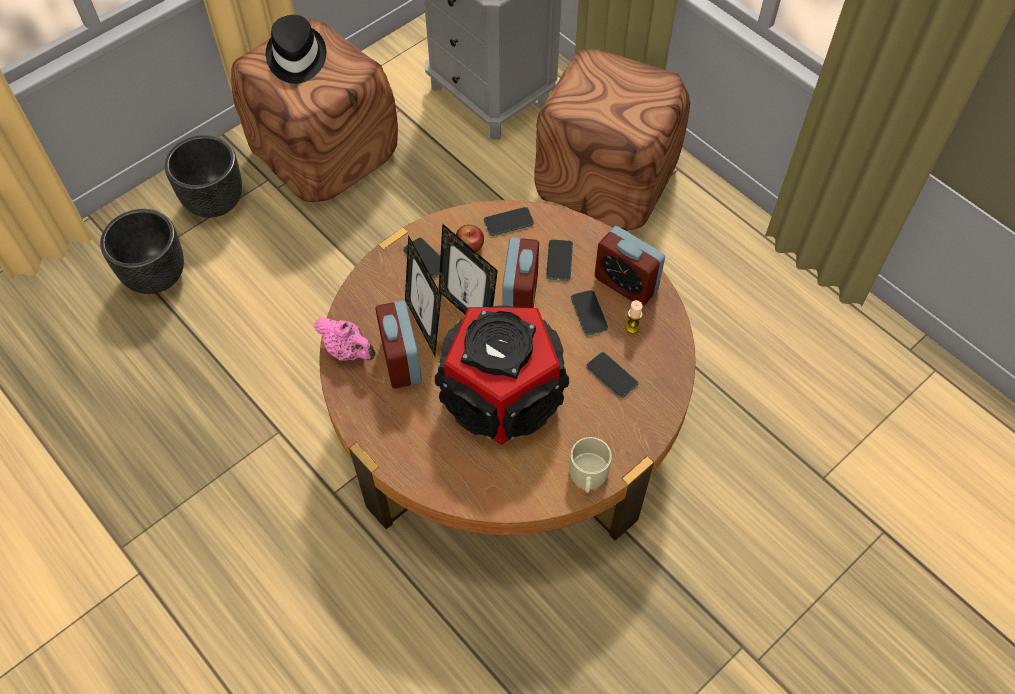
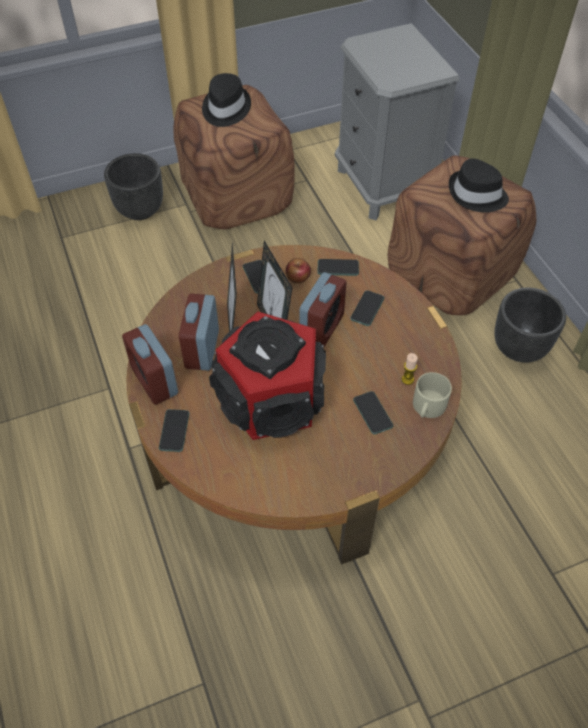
camera: 20 degrees right, 5 degrees down
(156, 276) = (74, 249): black planter -> black planter (518, 347)
(348, 351) = (164, 329): pink teapot -> none
(588, 475) = (316, 490): beige mug -> beige mug (427, 407)
(589, 313) = (374, 357): phone -> phone (174, 431)
(624, 94) = (476, 195): none -> black hat
(626, 284) = (416, 343): alarm clock -> alarm clock (154, 381)

